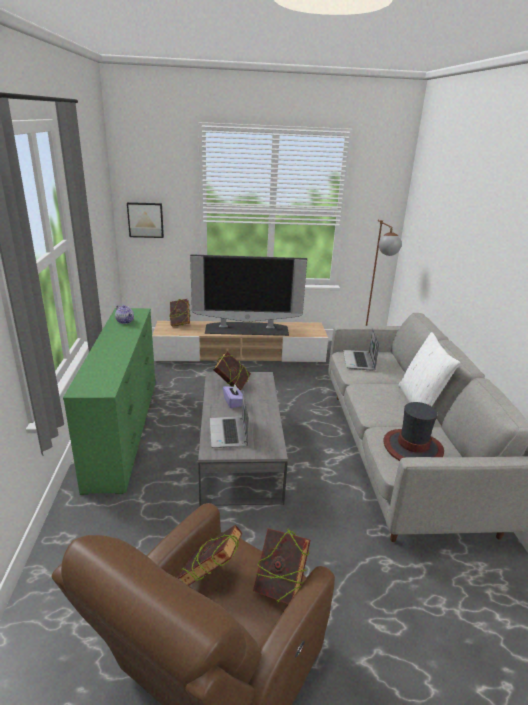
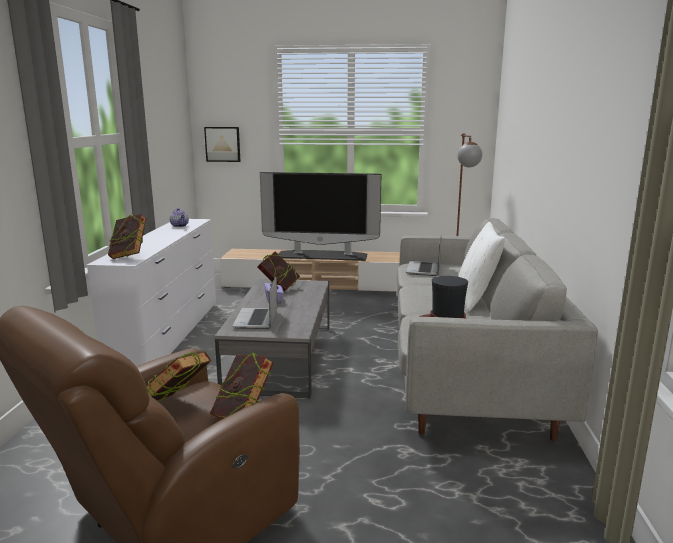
camera: 10 degrees right, 10 degrees down
(124, 429) = (169, 335): green dresser -> white dresser
(180, 324) = (253, 251): book -> book (129, 256)

